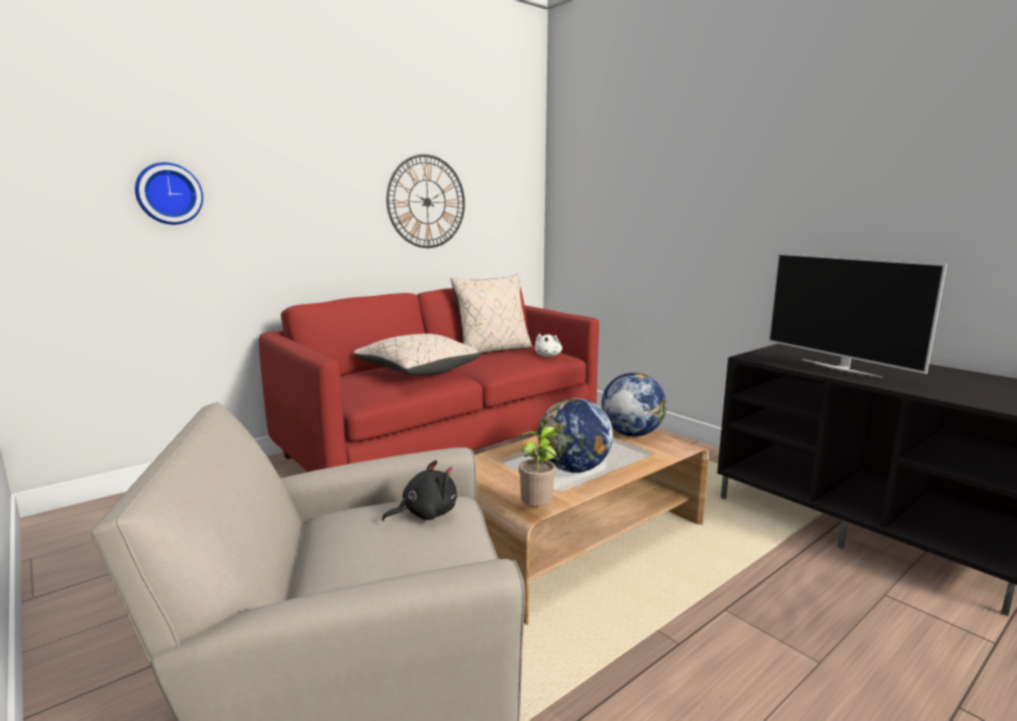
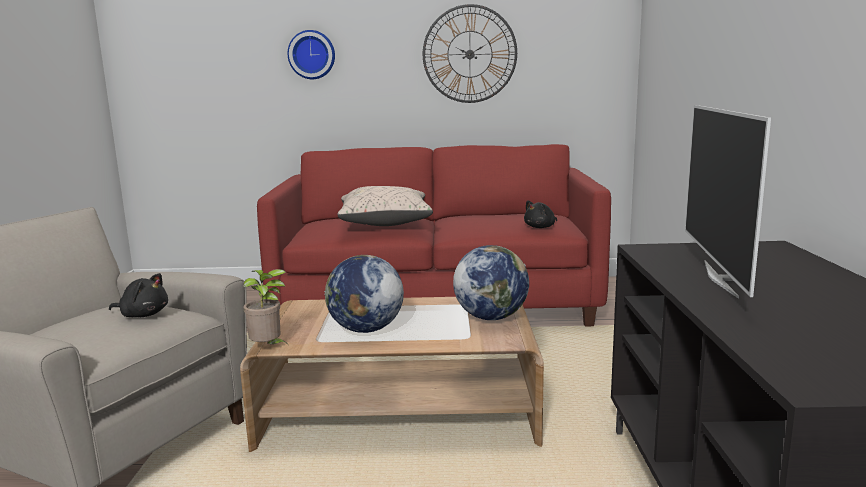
camera: 40 degrees right, 0 degrees up
(168, 194) = (231, 57): wall clock -> wall clock (312, 55)
(493, 350) = (501, 215): beige pillow -> none
(548, 355) = (541, 227): white plush toy -> black plush toy

